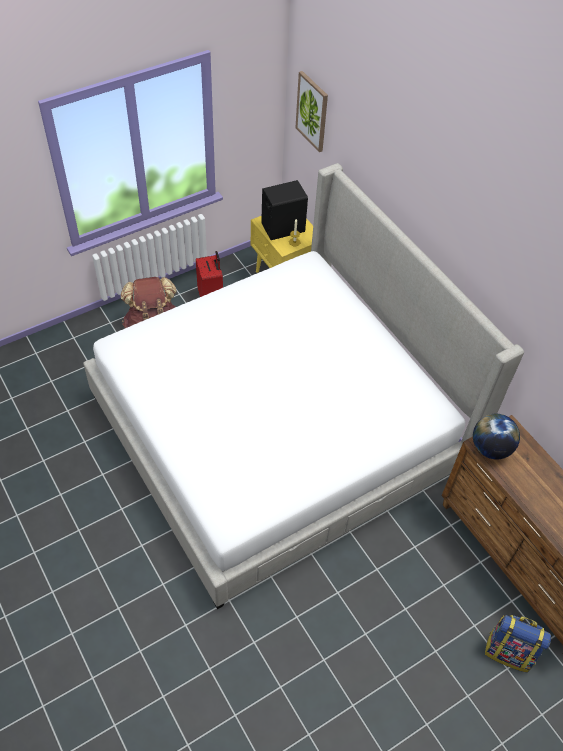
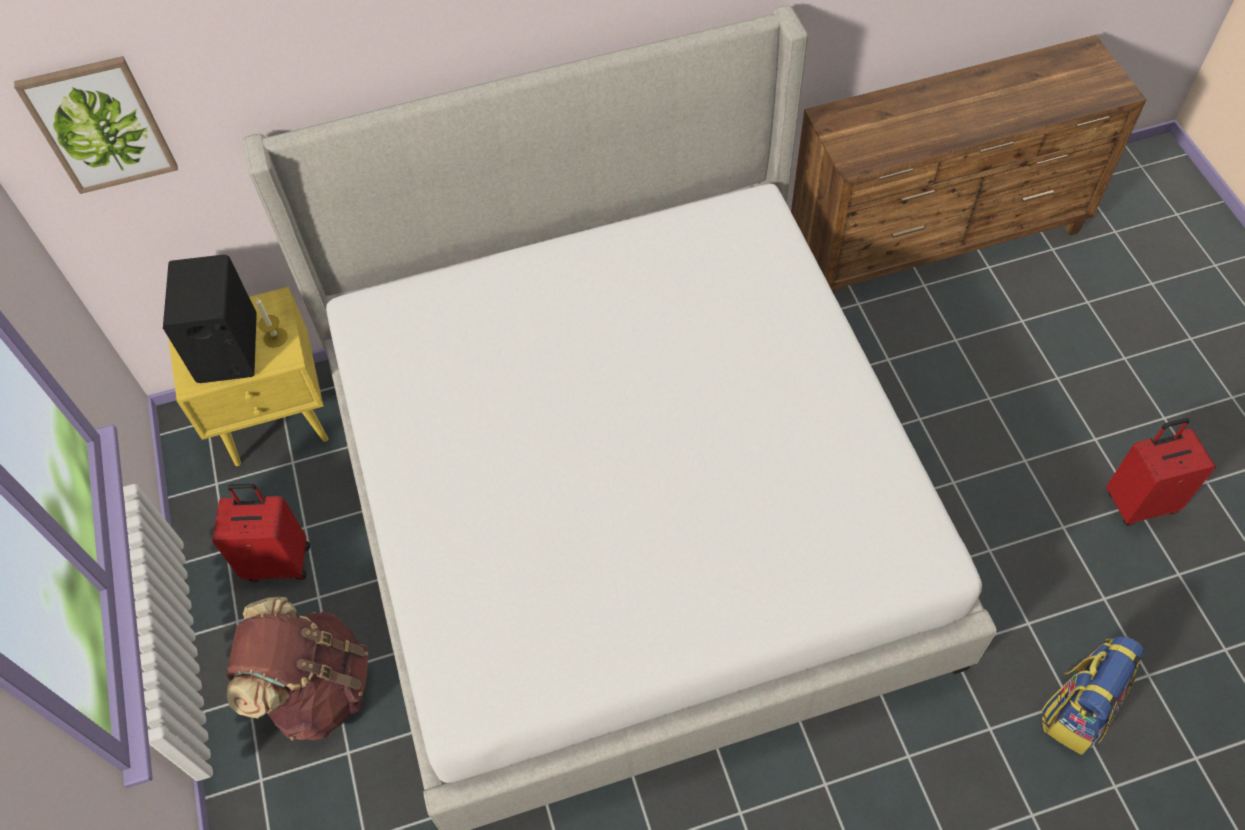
camera: 70 degrees left, 5 degrees up
(355, 707) = (1139, 502): none -> red suitcase
(490, 448) = (862, 150): globe -> none
(509, 651) = (1063, 292): backpack -> backpack (1077, 710)

